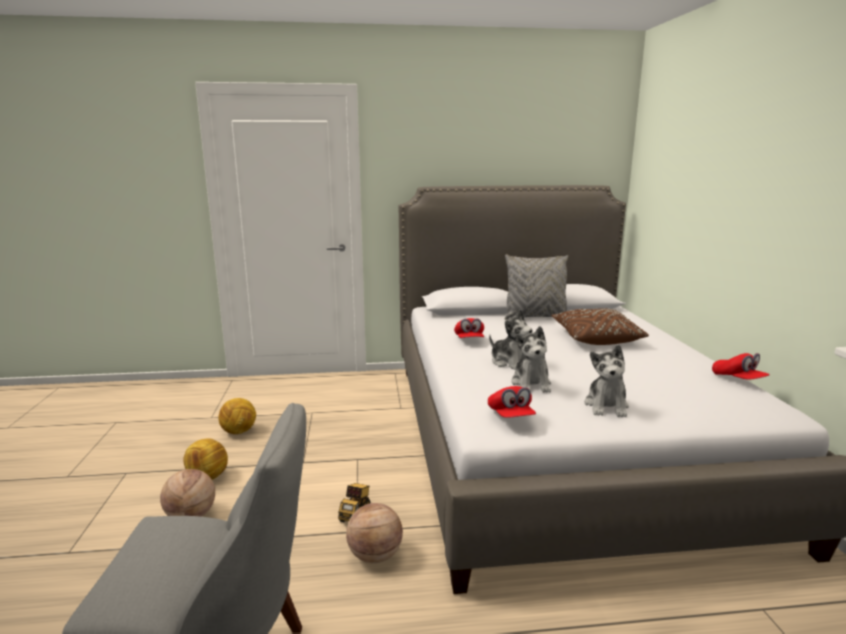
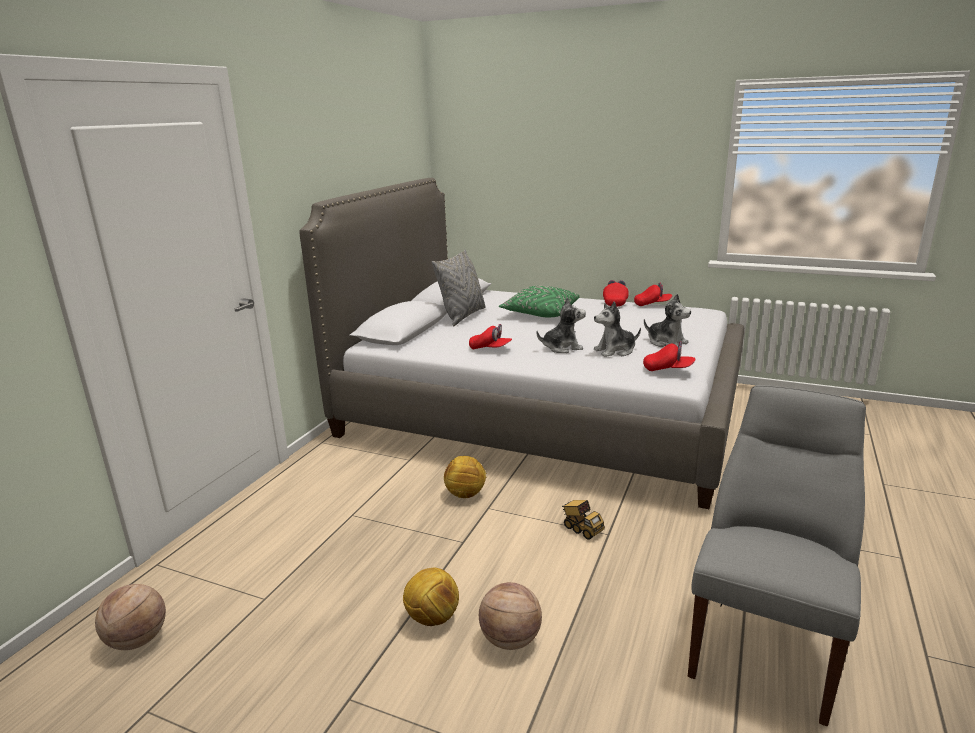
camera: 60 degrees left, 5 degrees up
(239, 431) = (339, 578): football -> football (465, 494)
(375, 555) = (647, 532): basketball -> basketball (137, 640)
(531, 384) = (615, 351): plush toy -> plush toy turned 135 degrees clockwise
(595, 338) = (540, 313): brown pillow -> green pillow
(702, 360) = (615, 302): none -> red cap

